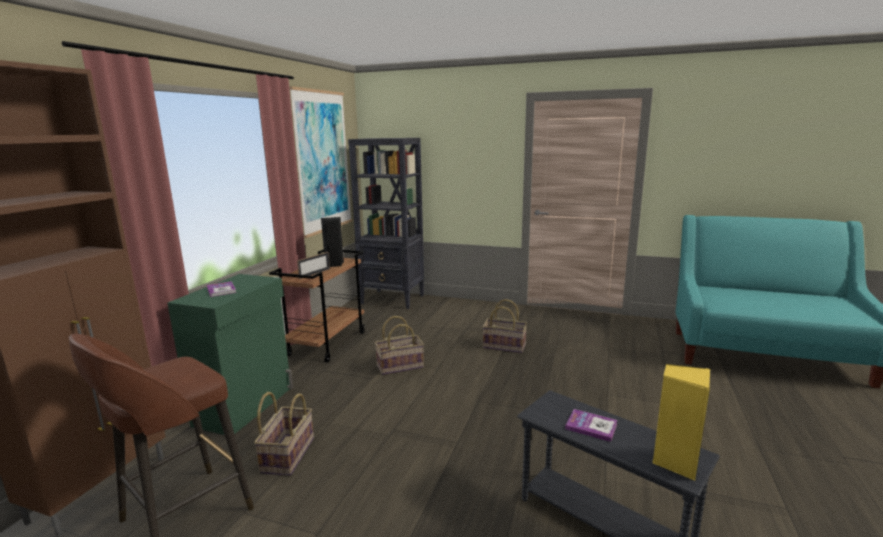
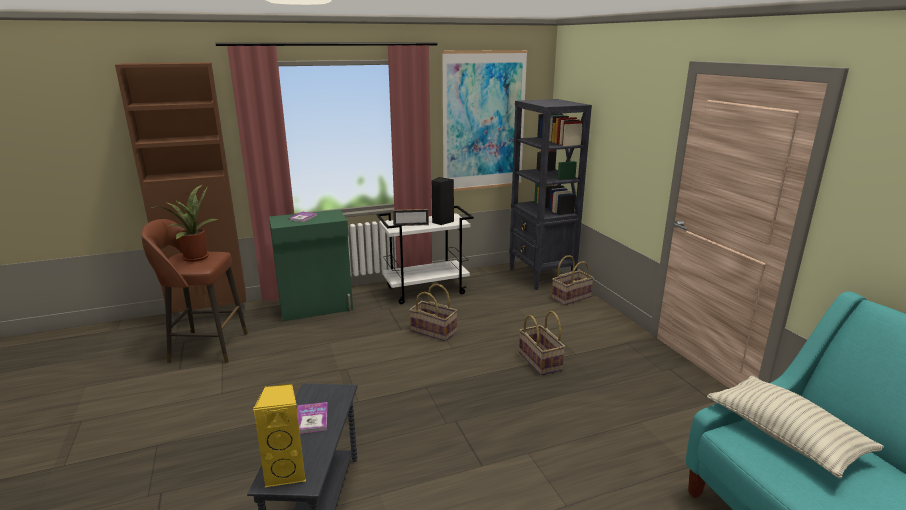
camera: 50 degrees right, 5 degrees up
(158, 376) = (194, 257): none -> potted plant
(287, 454) = (282, 347): basket -> basket (571, 297)
(327, 343) = (426, 290): brown cart -> white cart
(726, 297) = (785, 437): none -> pillow

